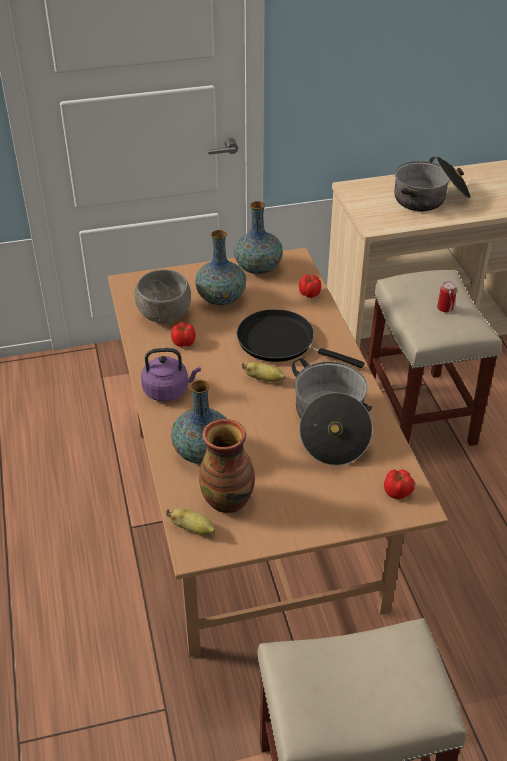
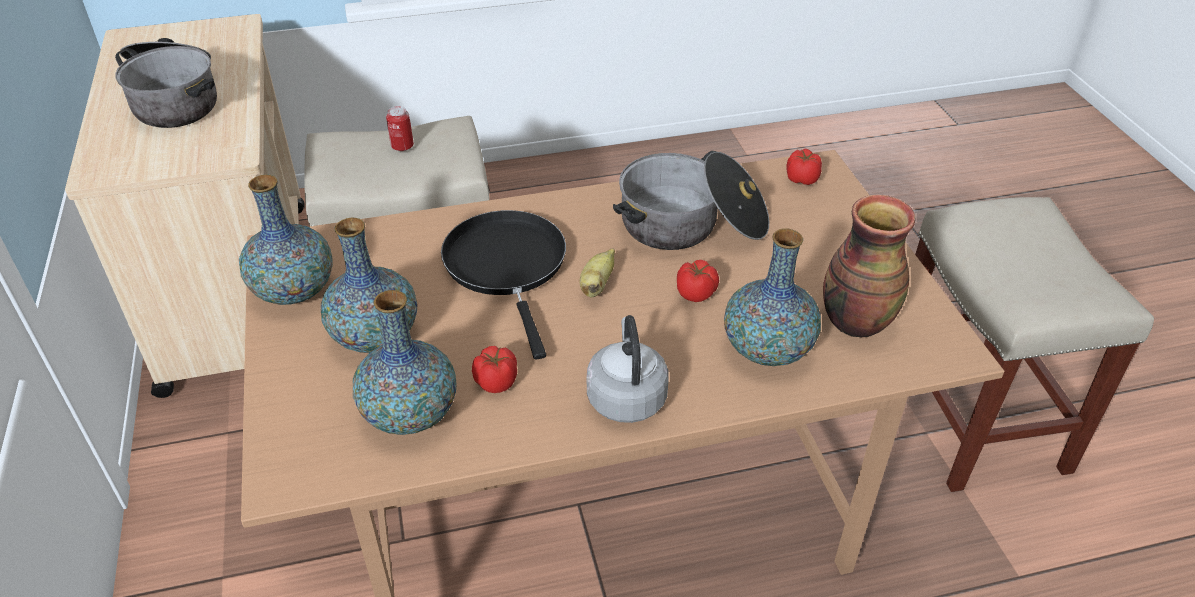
camera: 90 degrees left, 0 degrees up
(163, 315) = (410, 415): grey bowl -> vase
(168, 390) = (626, 396): purple kettle -> grey kettle
(193, 529) = (919, 355): banana -> none
(281, 342) = (507, 266): black frying pan -> black frying pan turned 135 degrees clockwise
(309, 294) = (386, 234): tomato -> tomato (696, 293)

